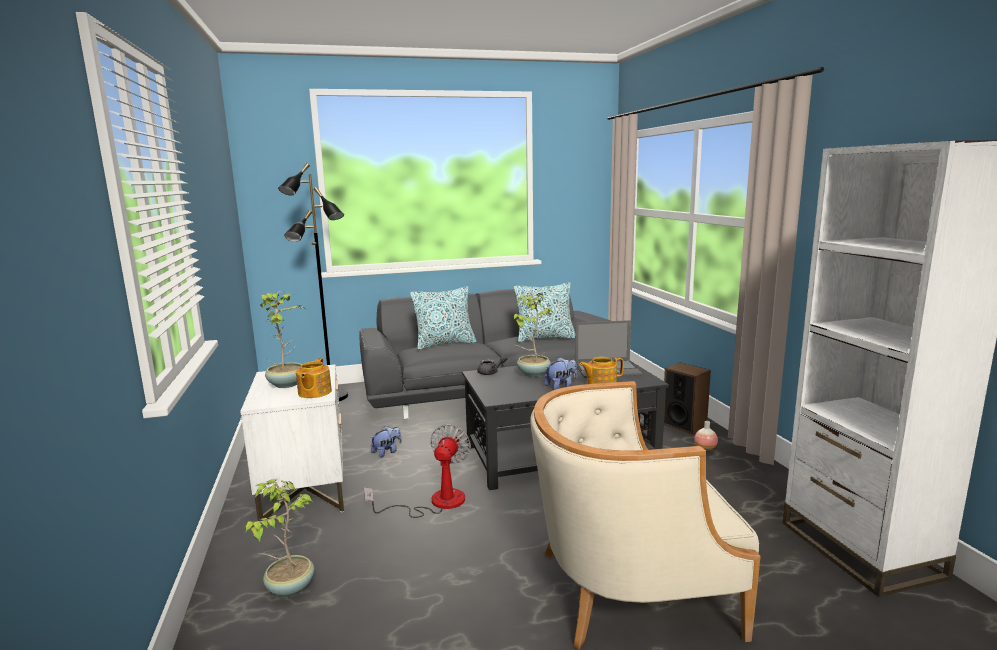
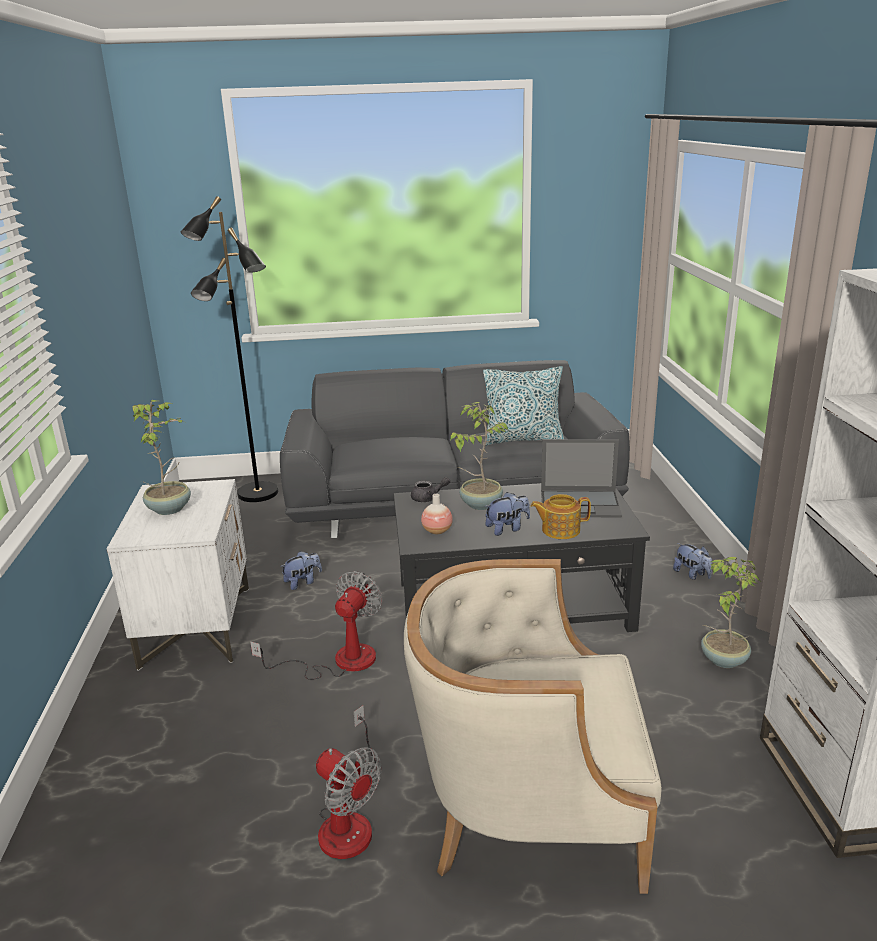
camera: 10 degrees right, 10 degrees up
(289, 588) = (152, 755): potted plant -> potted plant (722, 659)
(314, 392) = (195, 525): teapot -> none
(445, 344) = (390, 442): pillow -> none
(483, 617) = (349, 819): none -> fan
(684, 425) = (692, 574): speaker -> plush toy
(705, 448) = (706, 613): vase -> vase (437, 531)

